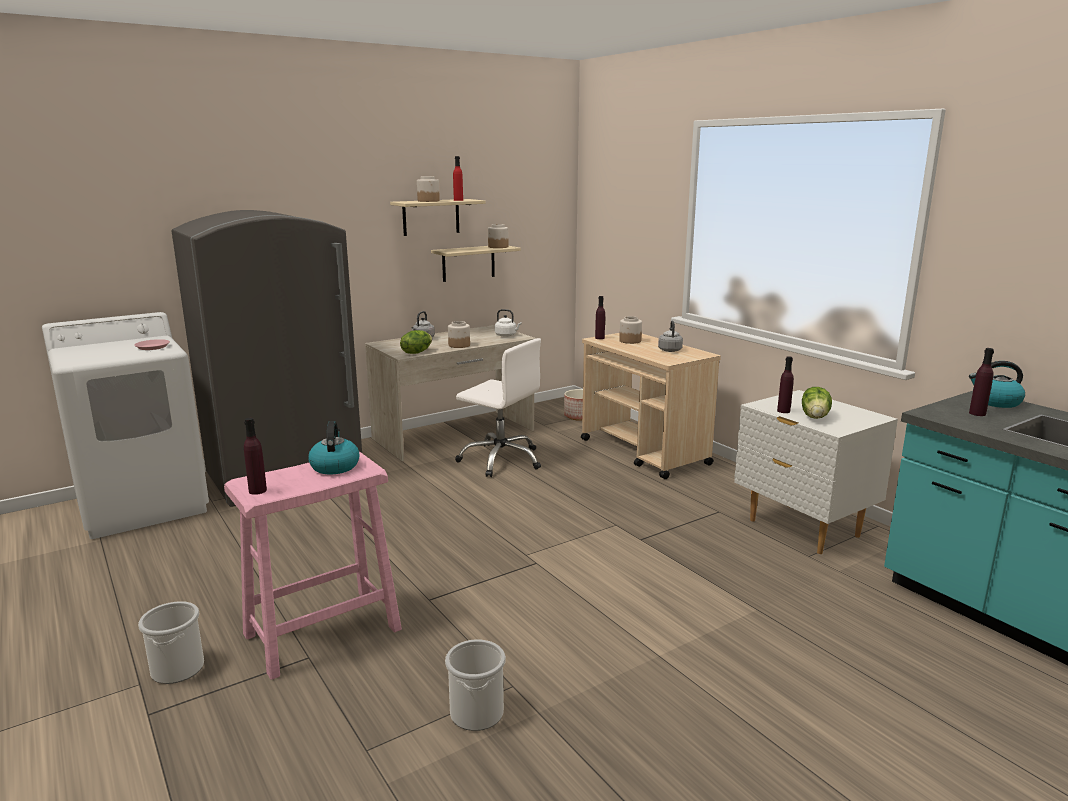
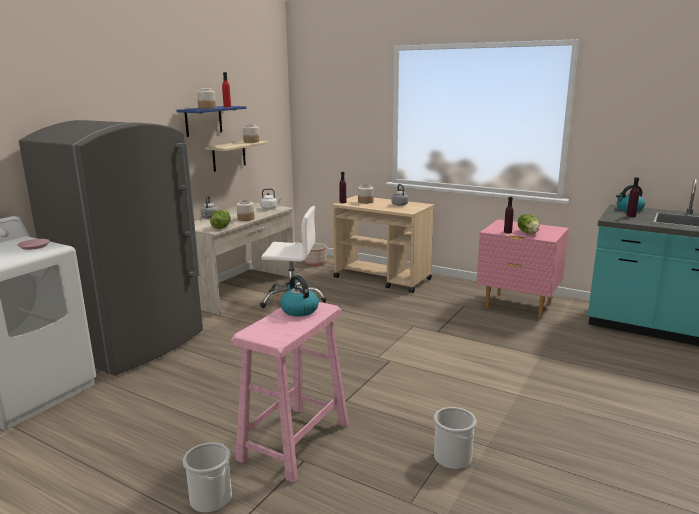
camera: 25 degrees left, 0 degrees up
(257, 490) = (270, 336): purple bottle -> none
(431, 217) = (203, 121): beige shelf -> blue shelf
(803, 528) = (518, 306): white nightstand -> pink nightstand

